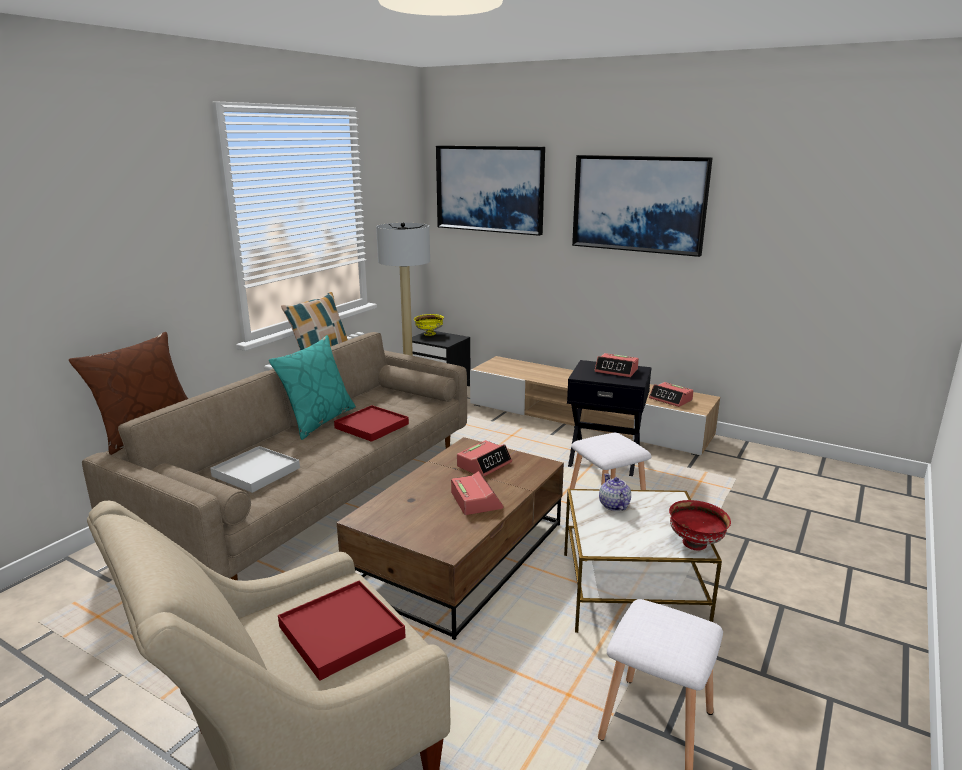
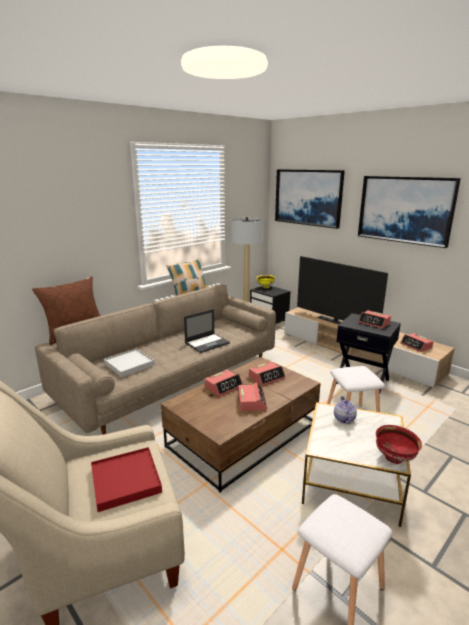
camera: 15 degrees right, 0 degrees up
(318, 420) = (178, 336): turquoise pillow -> none
(372, 426) = (207, 343): red tray -> laptop
(425, 486) = (223, 387): none -> alarm clock
(549, 377) = (335, 322): none -> television

